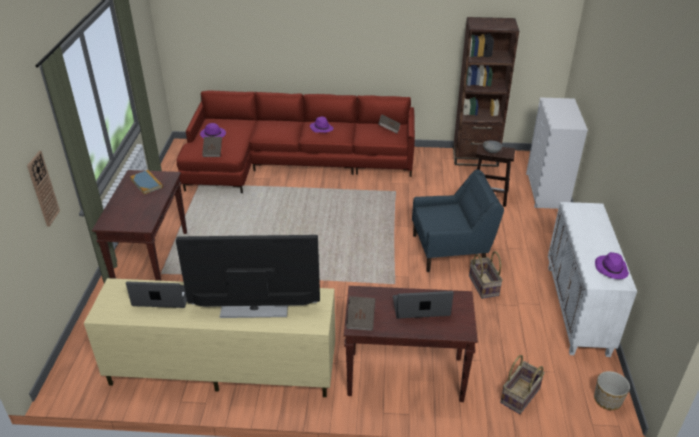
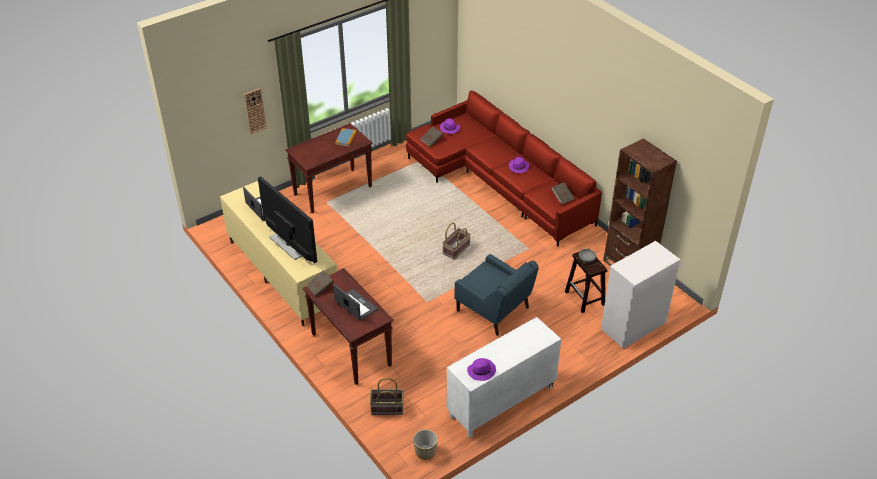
camera: 50 degrees right, 5 degrees up
(483, 285) = (473, 344): basket -> basket (456, 249)

